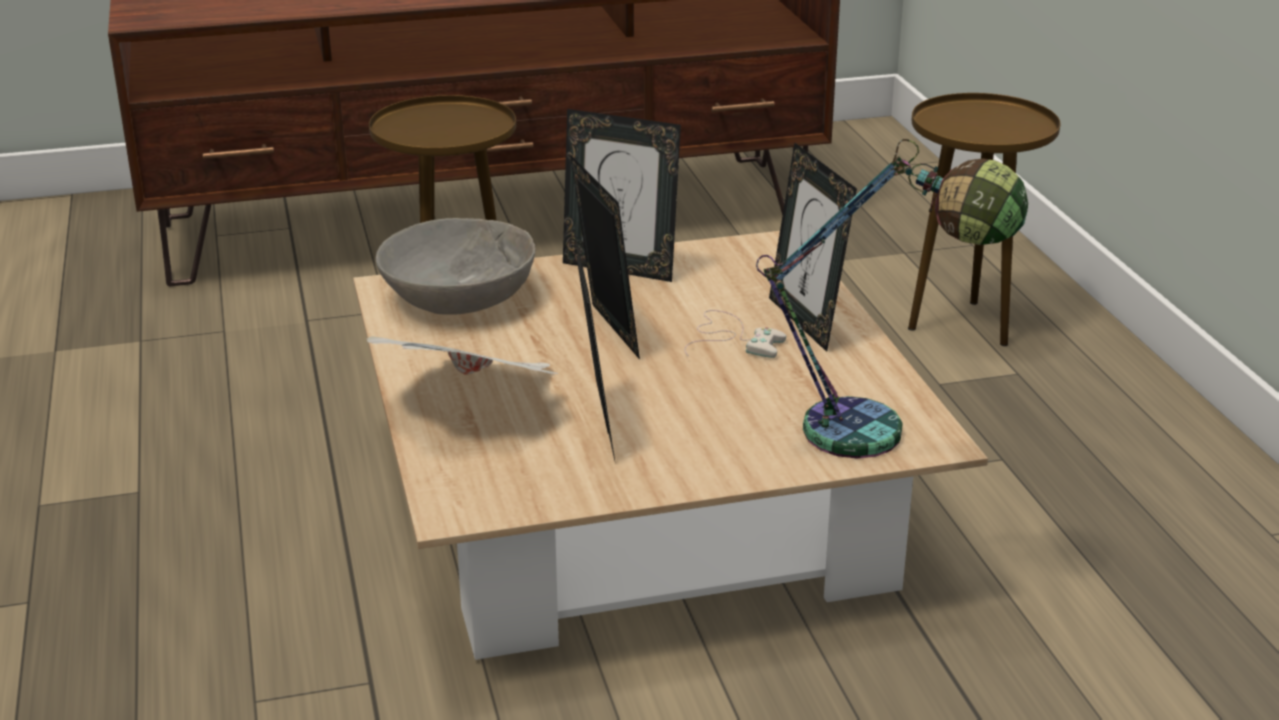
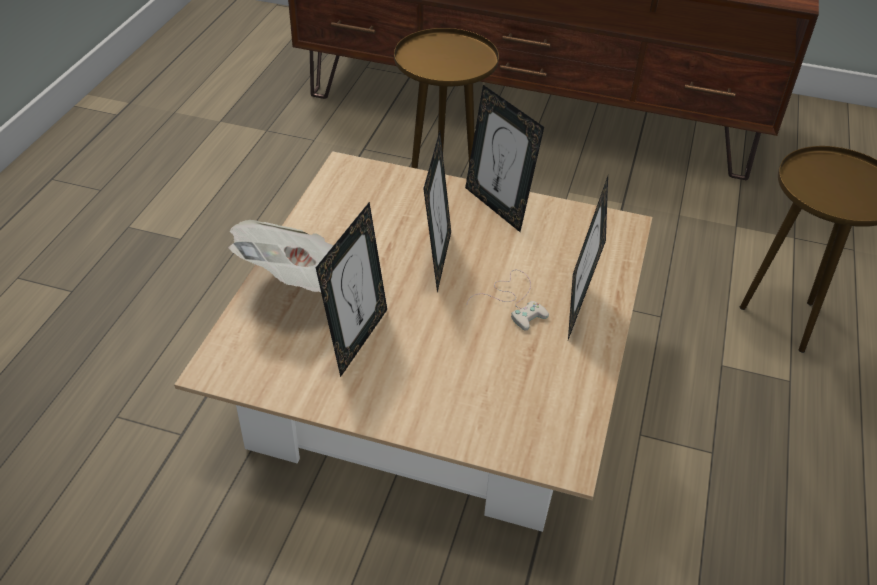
camera: 30 degrees right, 15 degrees up
(458, 296) = (376, 191): grey bowl -> none
(882, 438) = (533, 439): table lamp -> none

